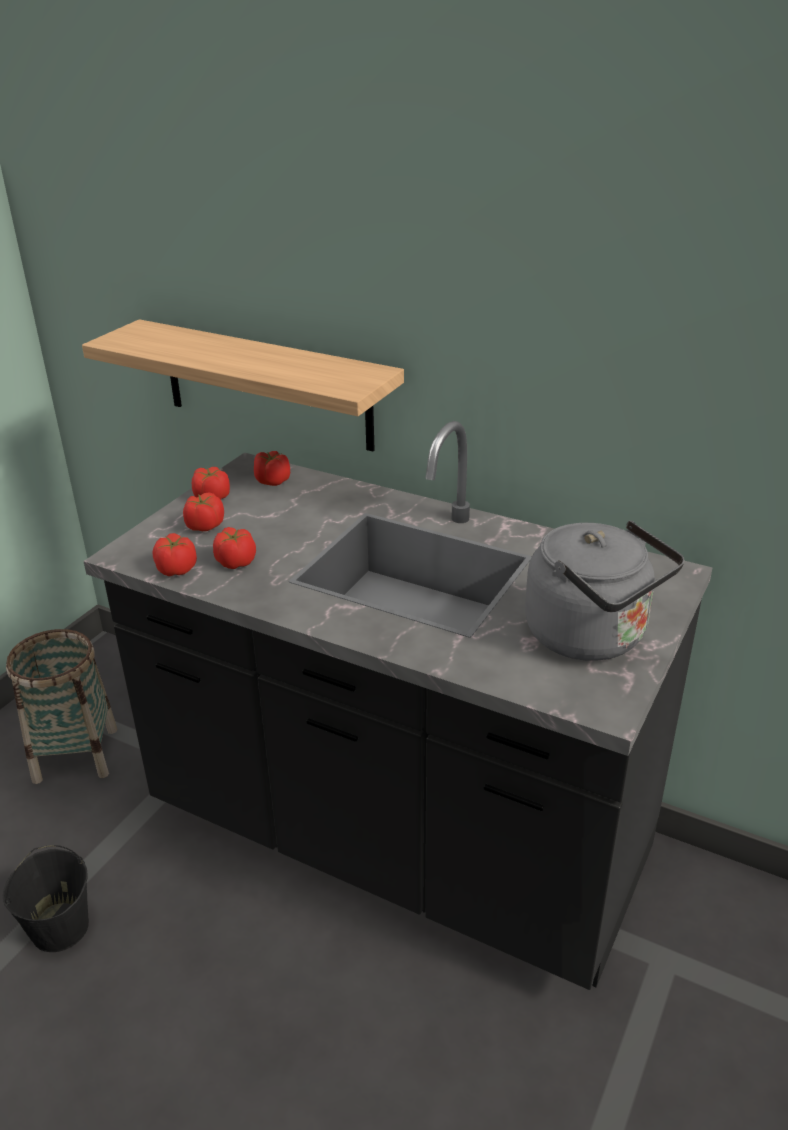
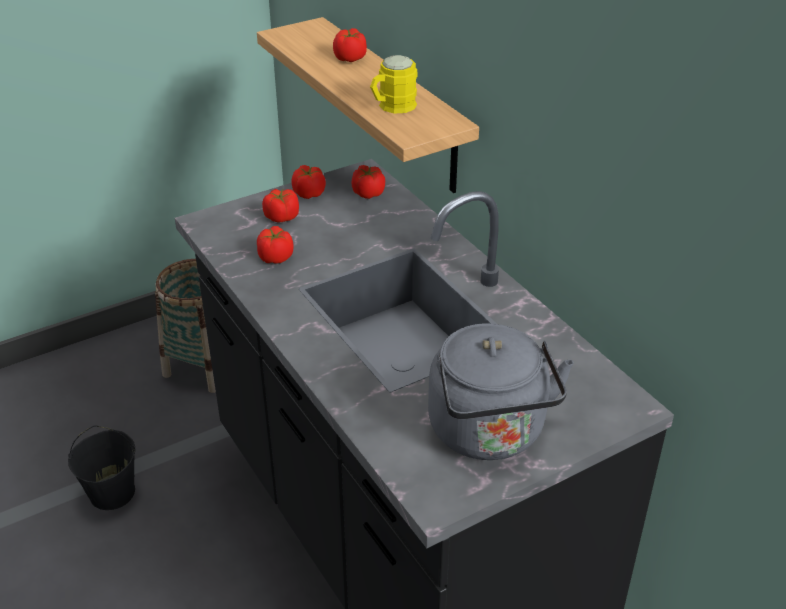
camera: 30 degrees right, 5 degrees up
(176, 569) = (229, 248): tomato -> tomato (350, 58)
(304, 372) = (392, 107): none -> yellow mug

